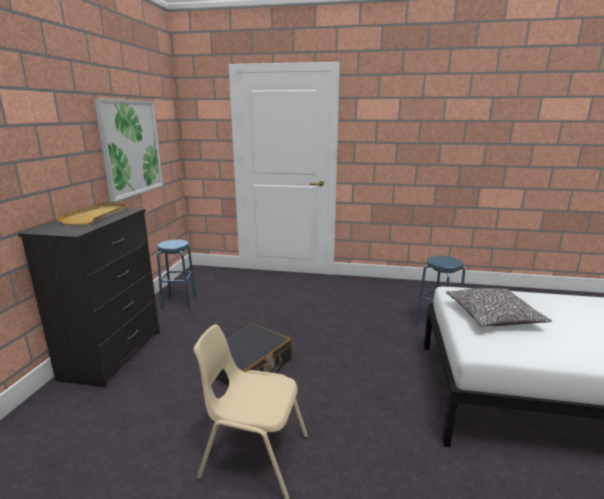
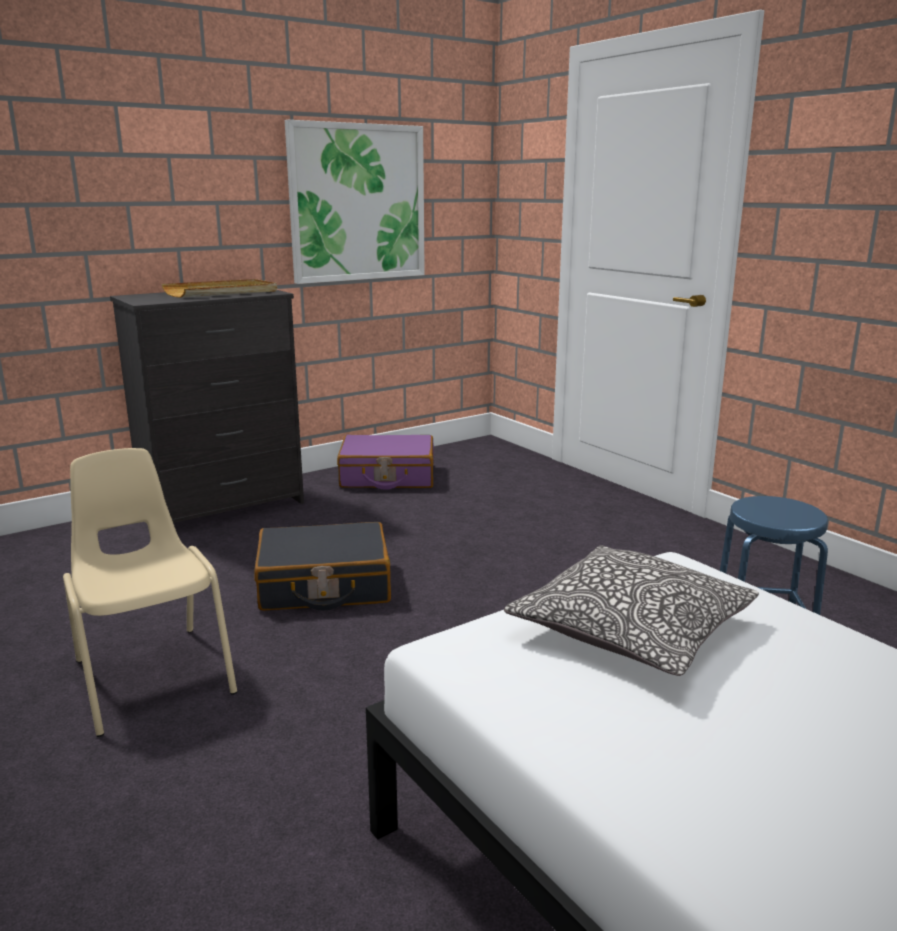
camera: 45 degrees right, 0 degrees up
(179, 302) = (387, 477): blue stool -> purple suitcase

